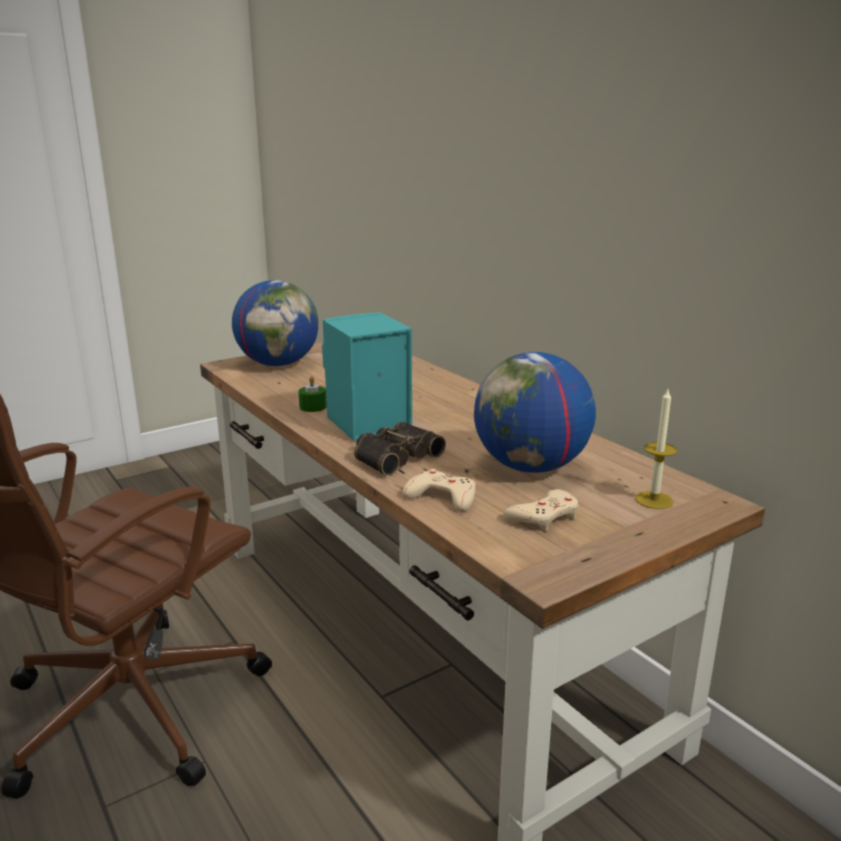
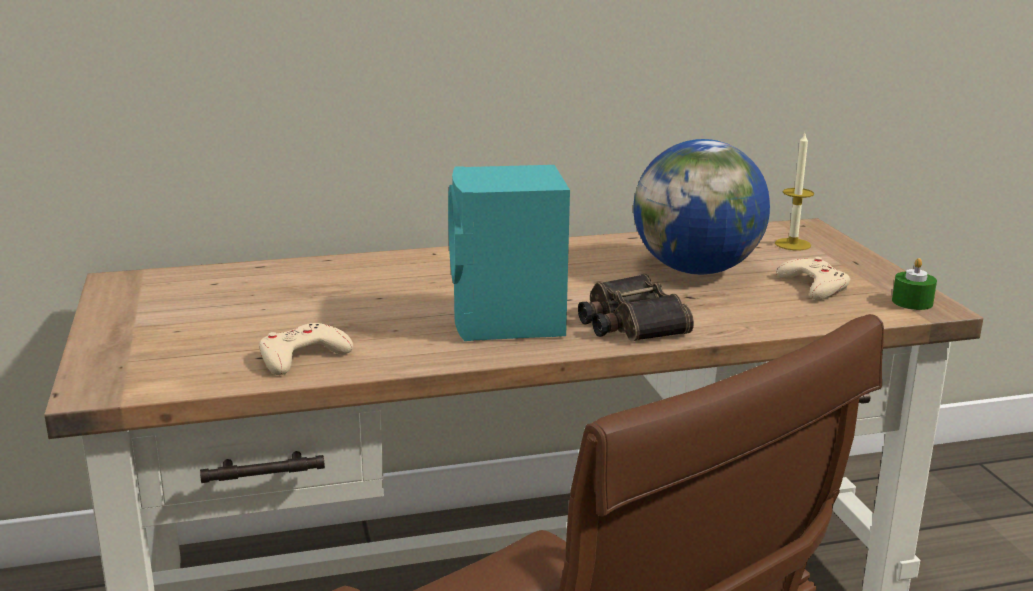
camera: 70 degrees left, 0 degrees up
(278, 364) = (160, 348): globe -> none
(313, 407) = (407, 346): green candle -> green candle (912, 302)
(442, 497) = (754, 317): beige game controller -> beige game controller (302, 356)

